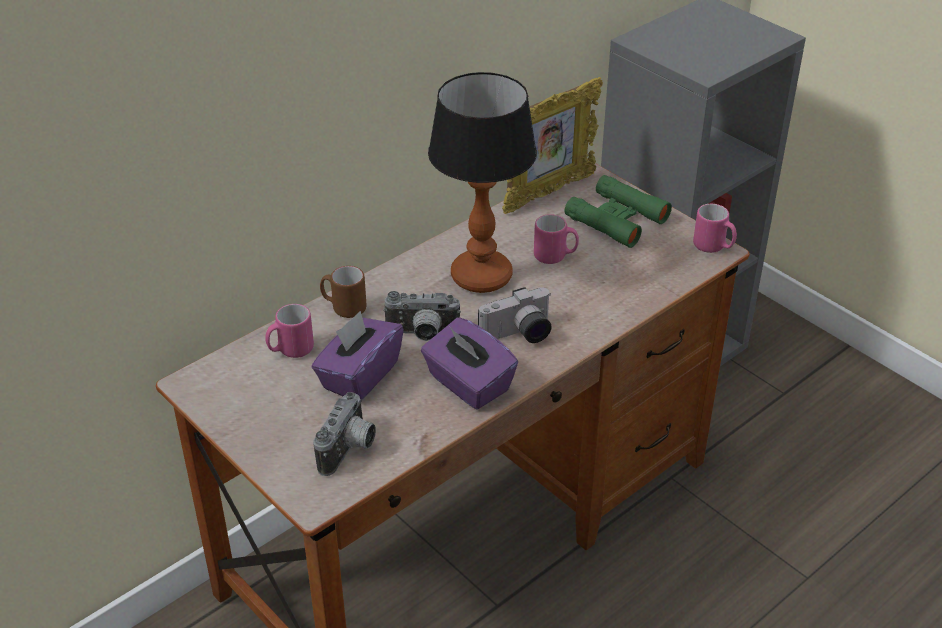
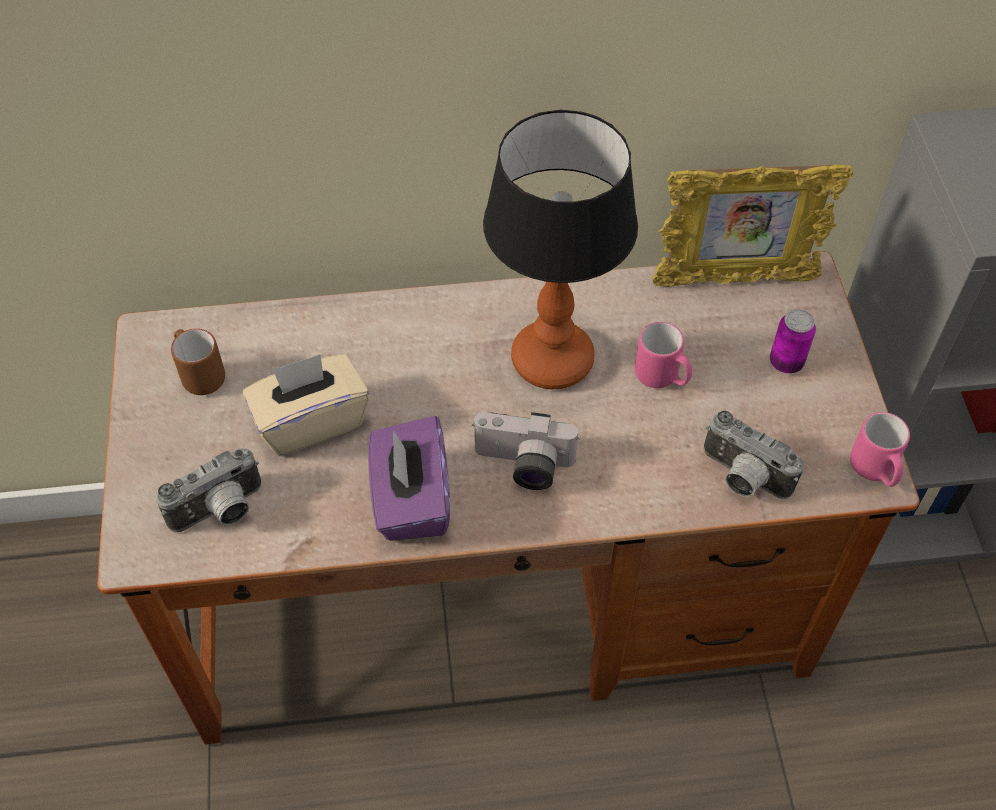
camera: 35 degrees right, 15 degrees up
(290, 350) = (272, 348): pink mug -> none
(343, 308) = (370, 321): brown mug -> brown mug (199, 374)
(359, 376) = (310, 421): purple tissue box -> beige tissue box
(422, 335) = (419, 404): camera -> camera (741, 478)
(616, 219) = (786, 362): green binoculars -> can

